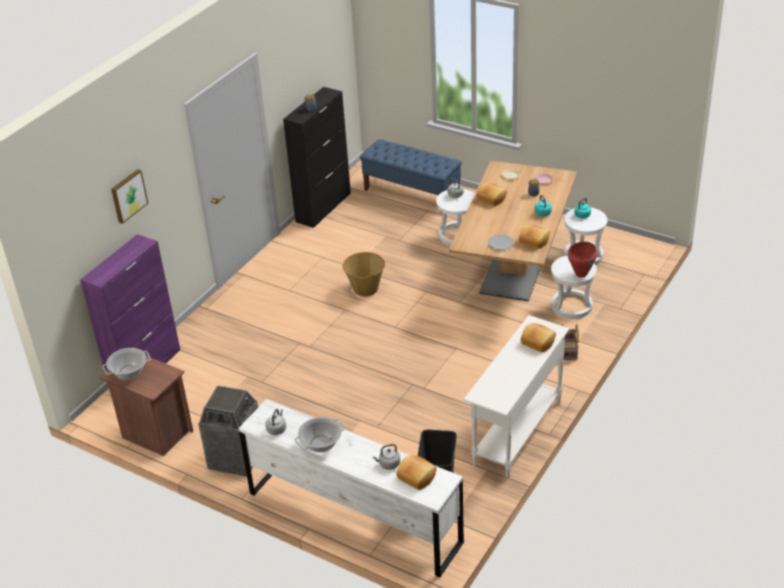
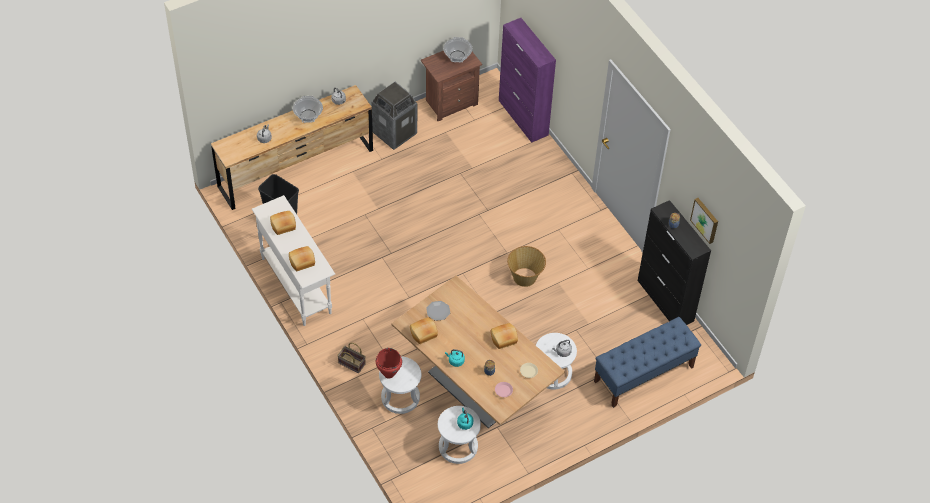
camera: 115 degrees right, 15 degrees up
(128, 195) = (560, 34): picture -> picture (705, 220)
(354, 517) = (296, 168): white dresser -> brown dresser
(417, 476) = (243, 146): bread -> bread (283, 226)

